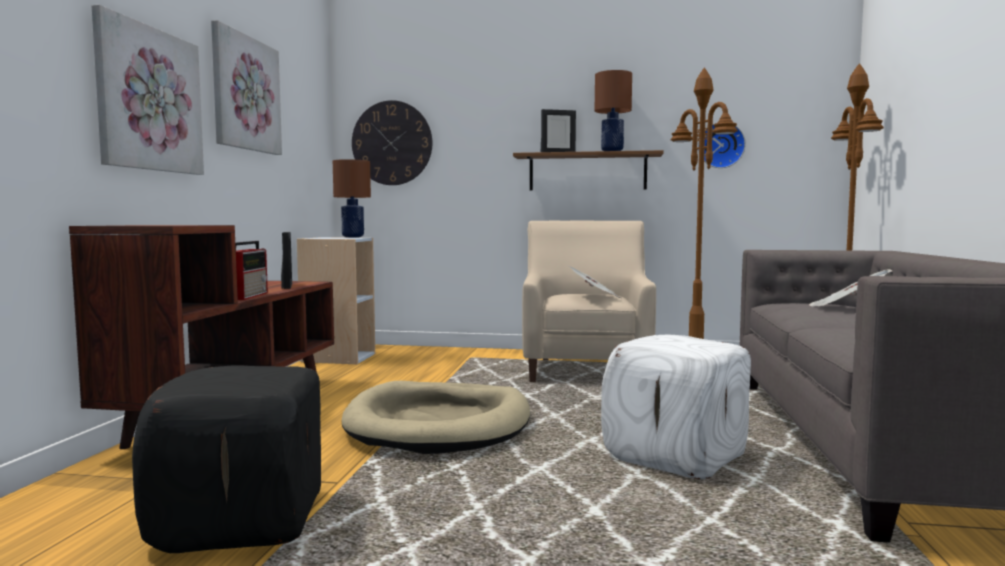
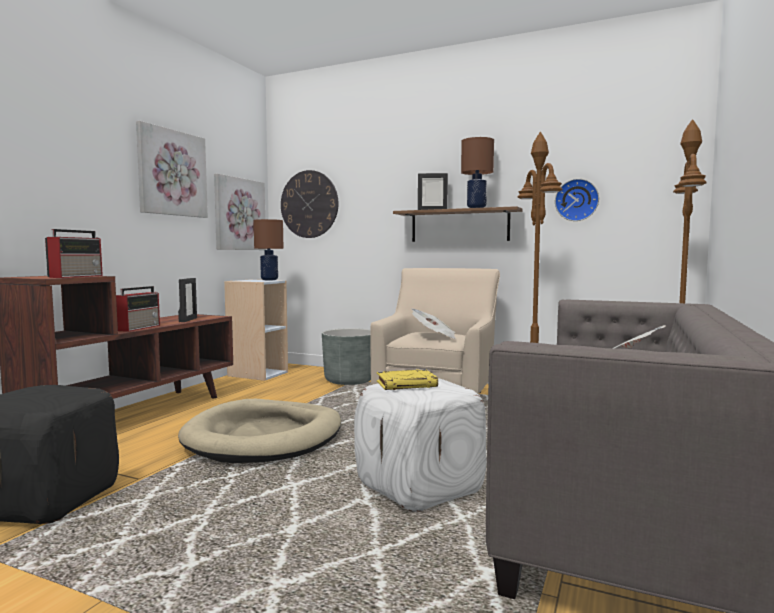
camera: 15 degrees right, 0 degrees up
(148, 99) = (72, 184): picture -> picture (239, 214)
(190, 225) = (77, 276): none -> radio
(462, 358) = (349, 380): none -> grey planter
(661, 341) = (407, 384): none -> yellow book

